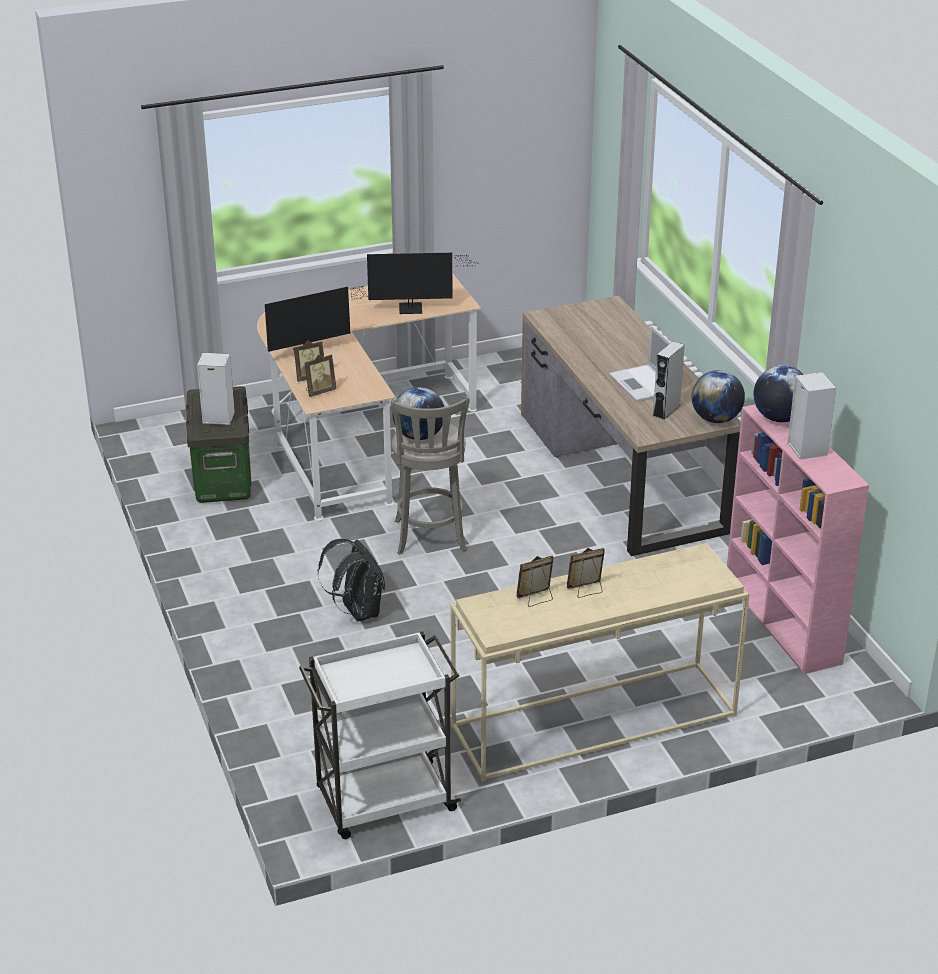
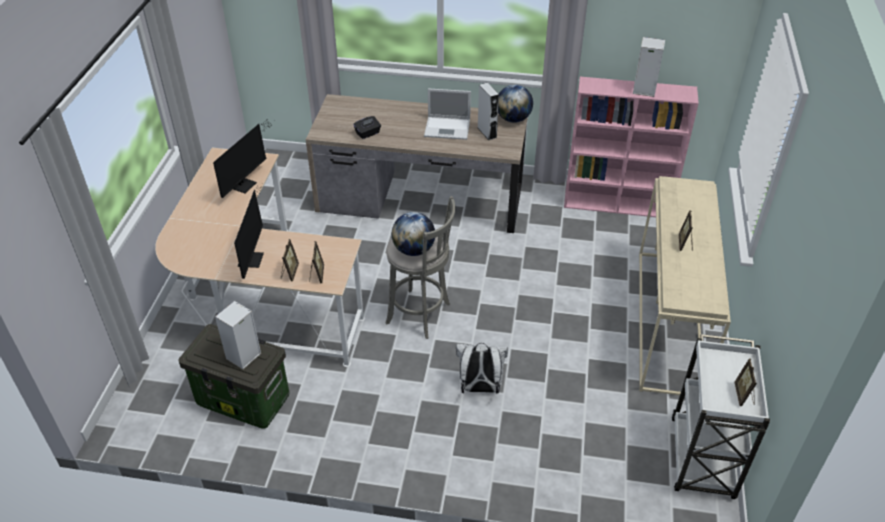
camera: 60 degrees left, 10 degrees up
(357, 612) = (480, 388): black backpack -> white backpack
(536, 598) = (683, 269): picture frame -> picture frame (744, 395)
(574, 342) = (368, 133): none -> black tissue box
(779, 418) = (602, 85): globe -> none

